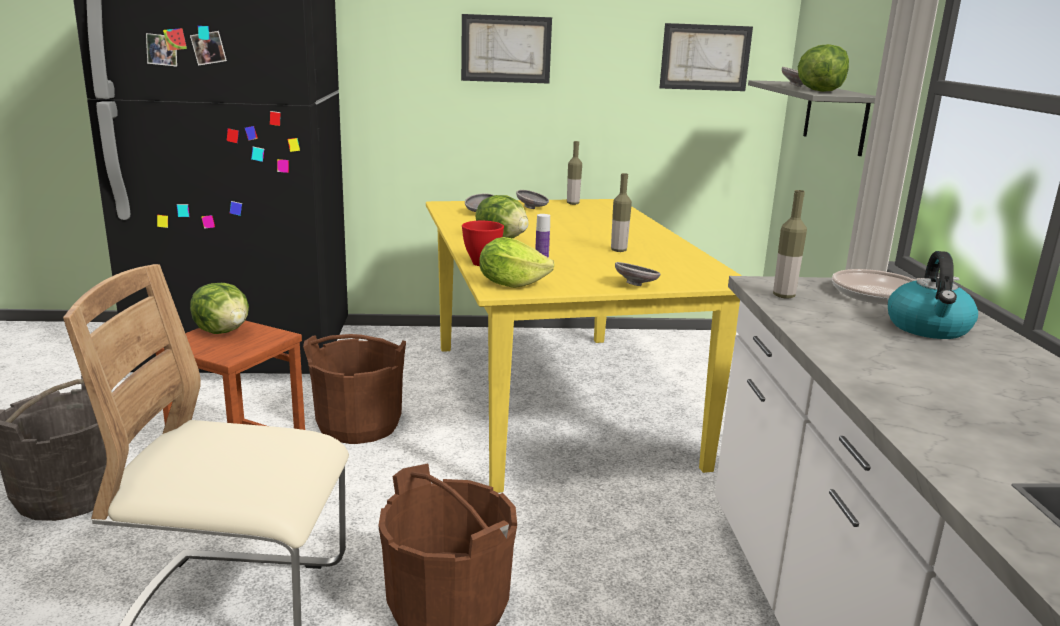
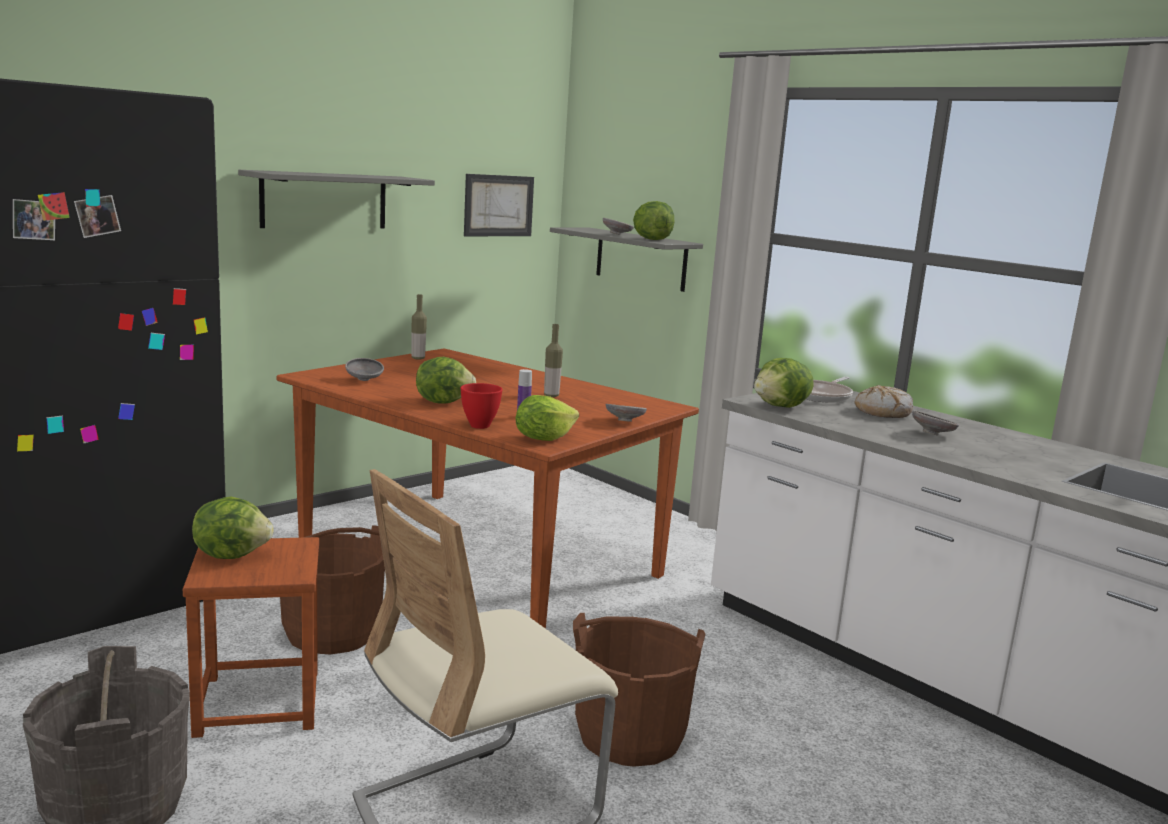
camera: 40 degrees left, 5 degrees down
(506, 49) = (324, 200): picture -> grey shelf
(532, 208) = (395, 368): grey bowl -> grey bowl (933, 434)
(559, 402) = (480, 558): yellow dining table -> brown dining table
(783, 296) = (781, 407): bottle -> lettuce
(928, 328) = (883, 412): kettle -> bread

